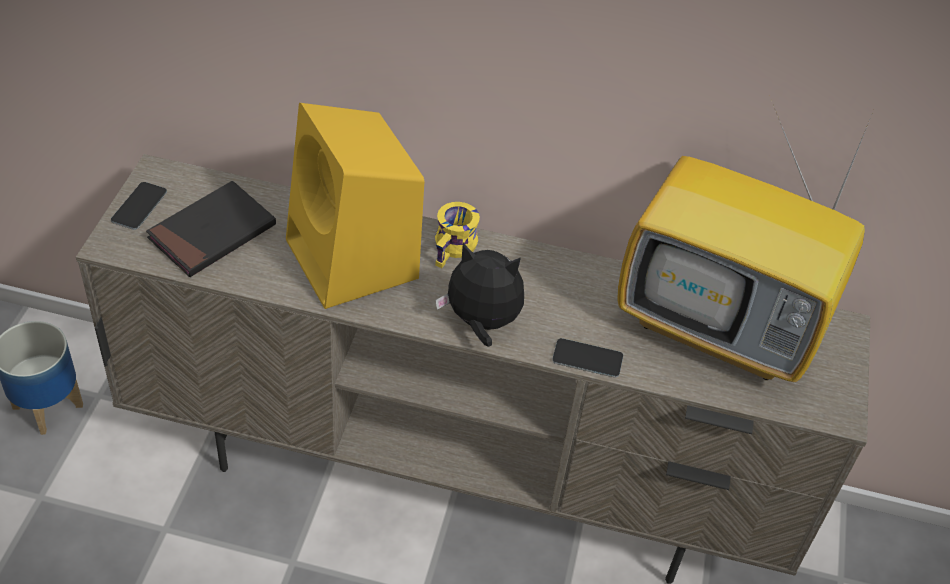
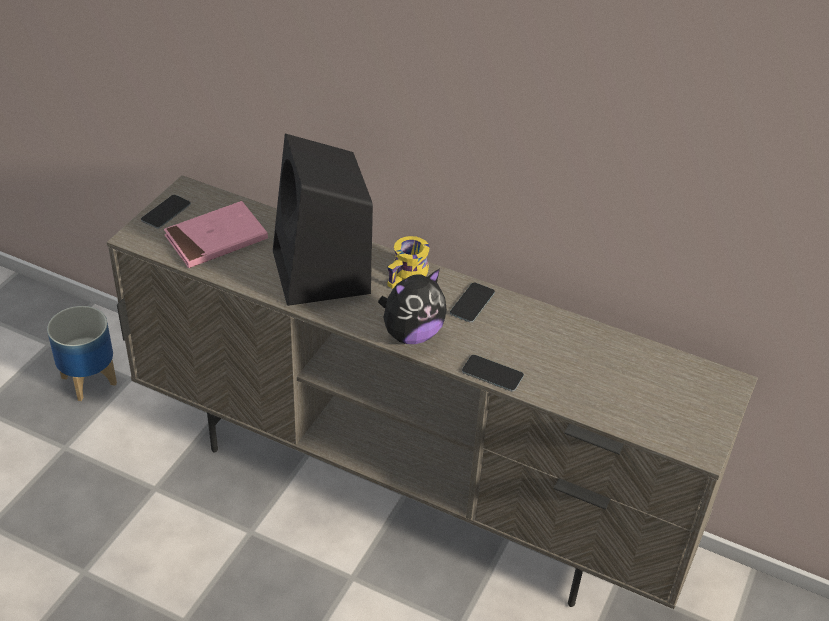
camera: 15 degrees right, 5 degrees down
(212, 233) = (216, 238): black book -> pink book
(354, 261) = (322, 274): yellow speaker -> black speaker
(481, 323) = (411, 334): plush toy -> plush toy turned 120 degrees clockwise
(538, 272) = (472, 303): none -> phone
(723, 327) = (620, 366): television -> none

